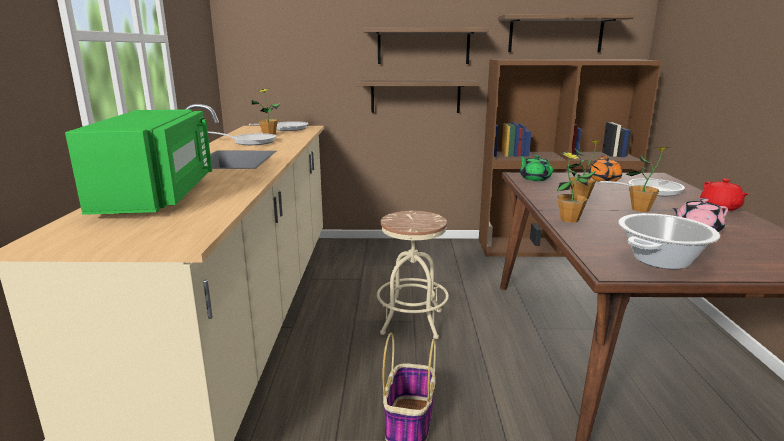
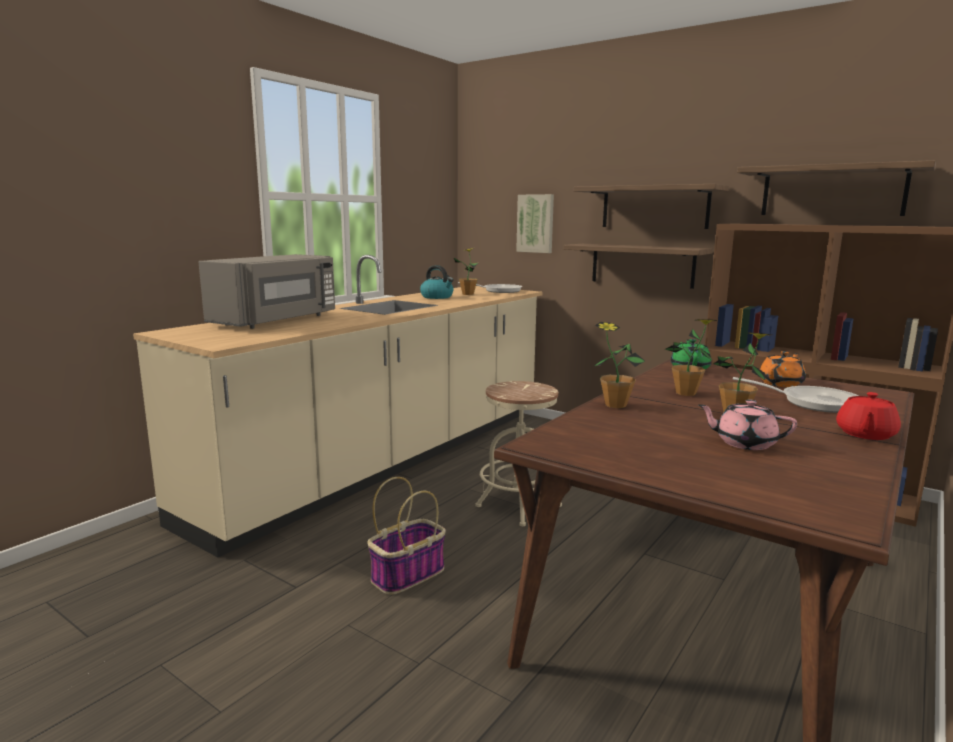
camera: 35 degrees right, 5 degrees down
(158, 195) = (277, 320): green microwave -> grey microwave
(250, 142) = (437, 297): frying pan -> kettle
(309, 62) = (536, 223): none -> picture
(661, 260) = (613, 451): cooking pot -> none

